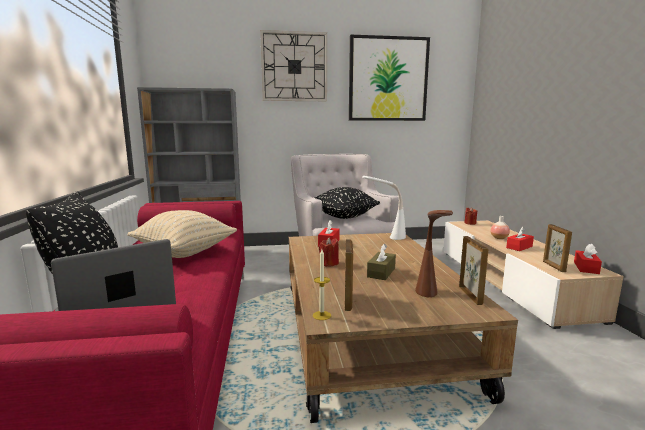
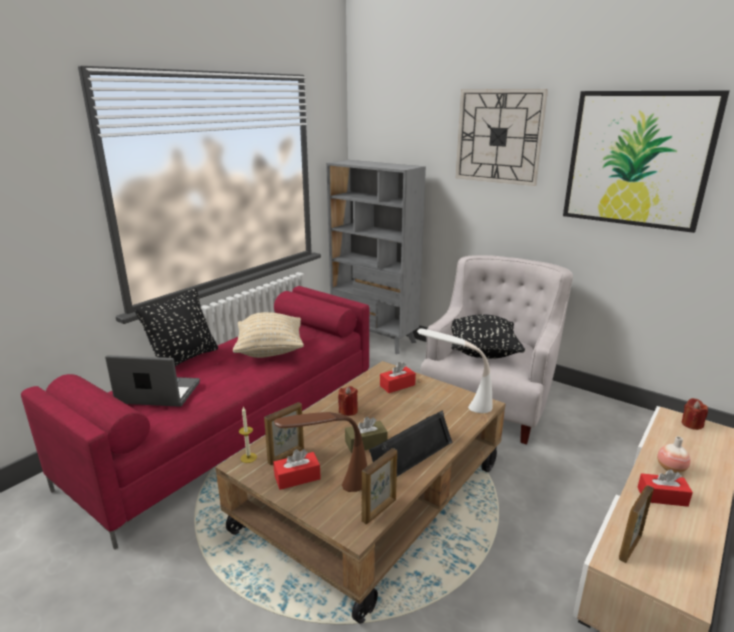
camera: 45 degrees right, 10 degrees up
(413, 265) = (410, 450): none -> black speaker
(586, 268) = (680, 578): red tissue box -> red tissue box (297, 477)

